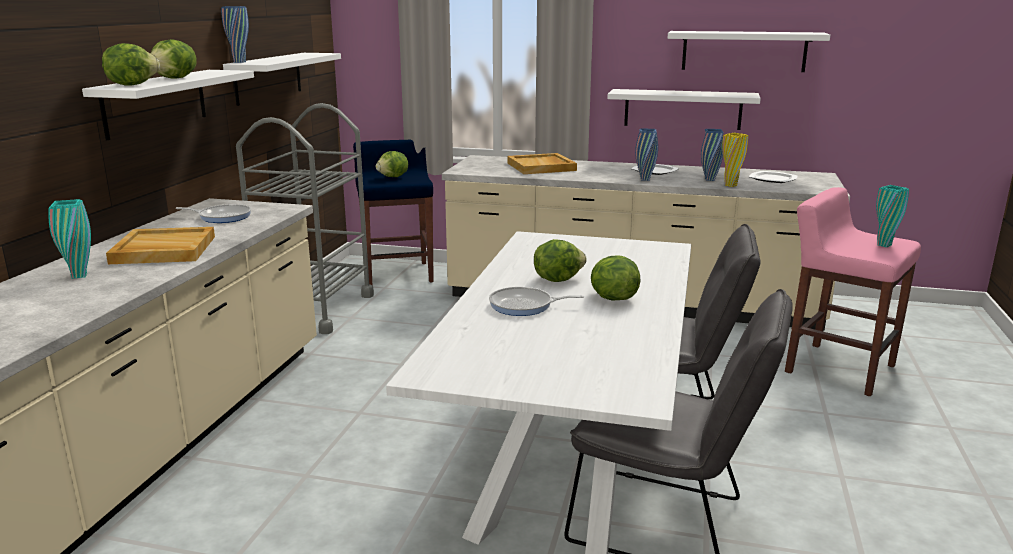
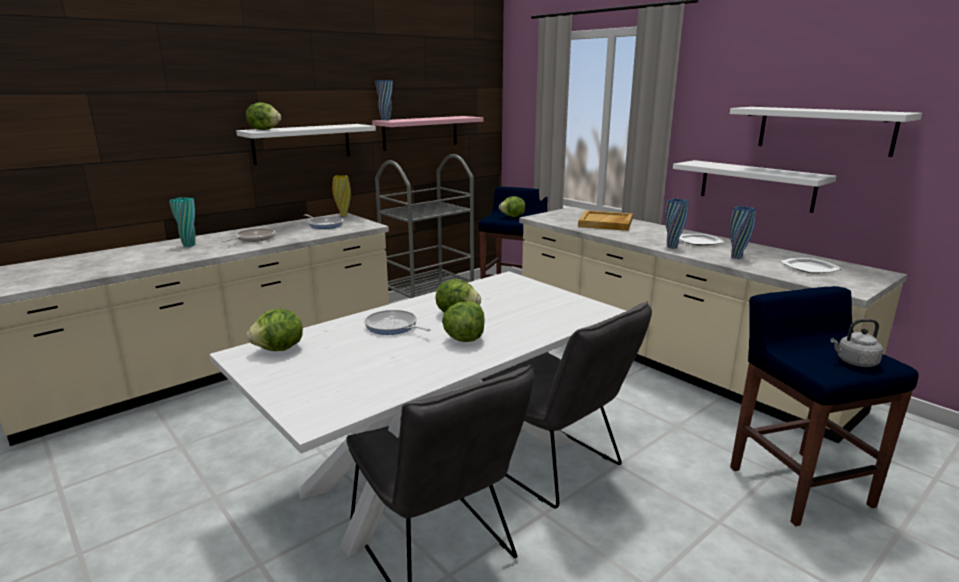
camera: 35 degrees right, 0 degrees up
(163, 250) = (253, 239): beige tray -> frying pan
(175, 78) = (306, 127): lettuce -> lettuce (279, 349)
(268, 77) = (420, 132): white shelf -> pink shelf
(730, 185) = (746, 266): yellow vase -> yellow vase (343, 215)
(838, 368) = (798, 485): pink stool -> blue stool
(884, 245) = (854, 362): turquoise vase -> grey kettle

